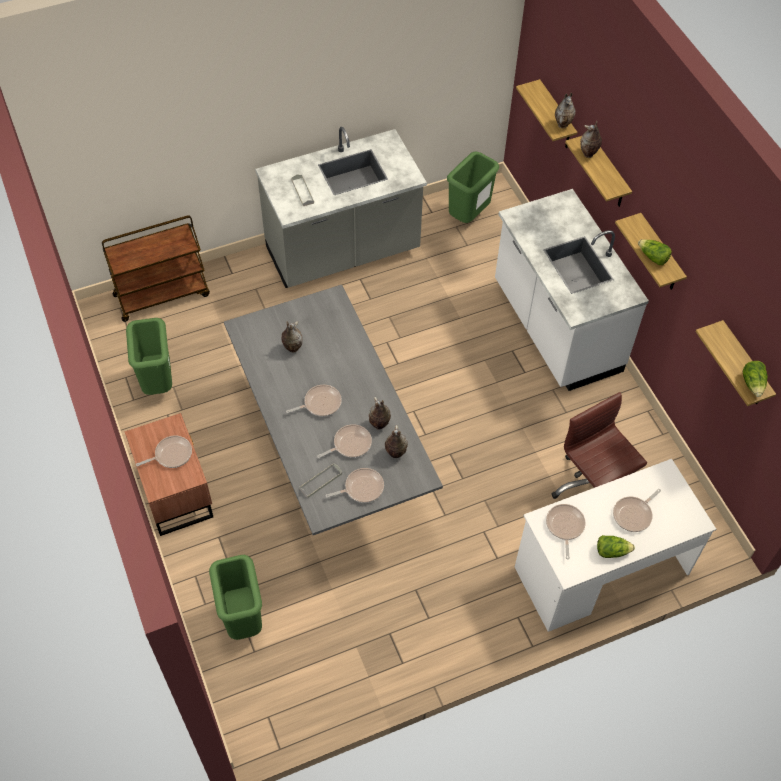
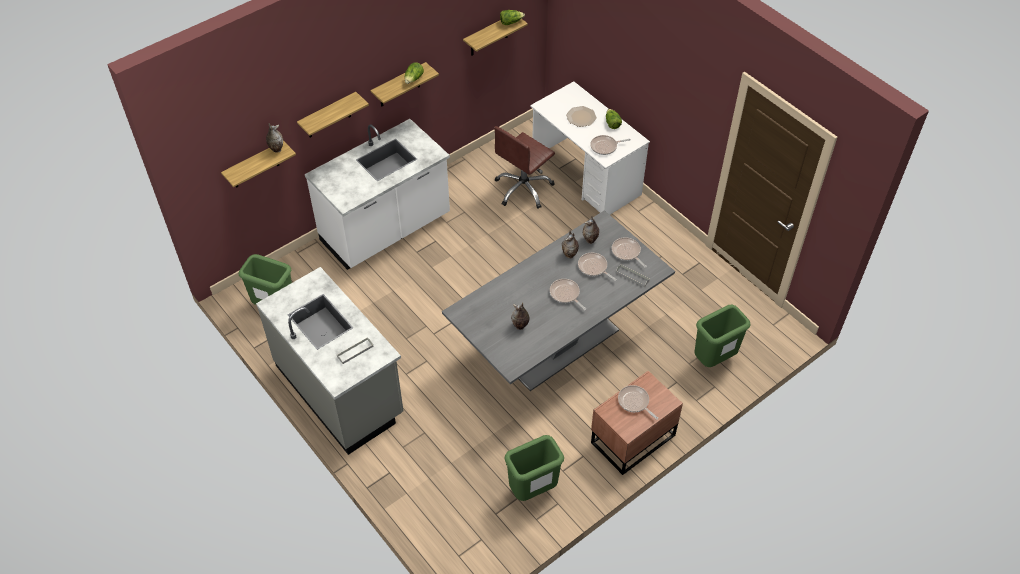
camera: 105 degrees left, 5 degrees down
(162, 294) = (432, 523): brown cart -> none
(588, 154) = (322, 119): vase -> none
(634, 514) = (581, 117): frying pan -> plate

